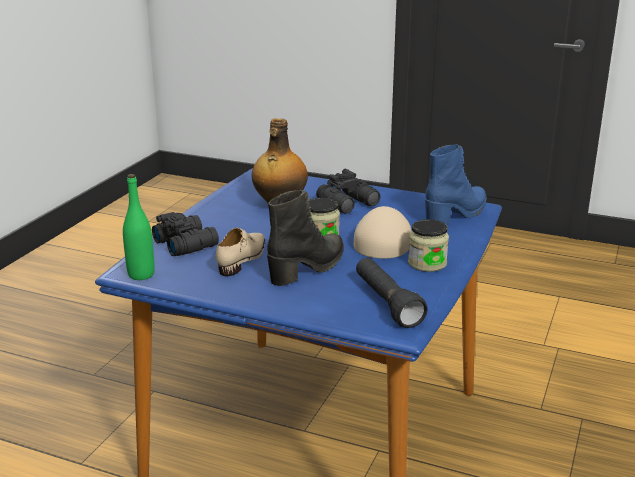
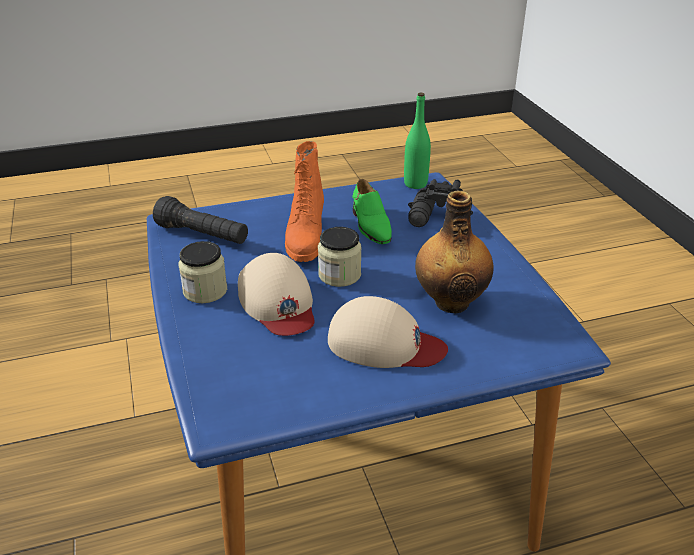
camera: 140 degrees right, 10 degrees up
(243, 259) = (370, 225): beige shoe -> green shoe
(308, 268) = (305, 239): black boot -> orange boot
(349, 204) = (384, 344): black binoculars -> beige cap
(456, 215) = (235, 389): blue boot -> none

